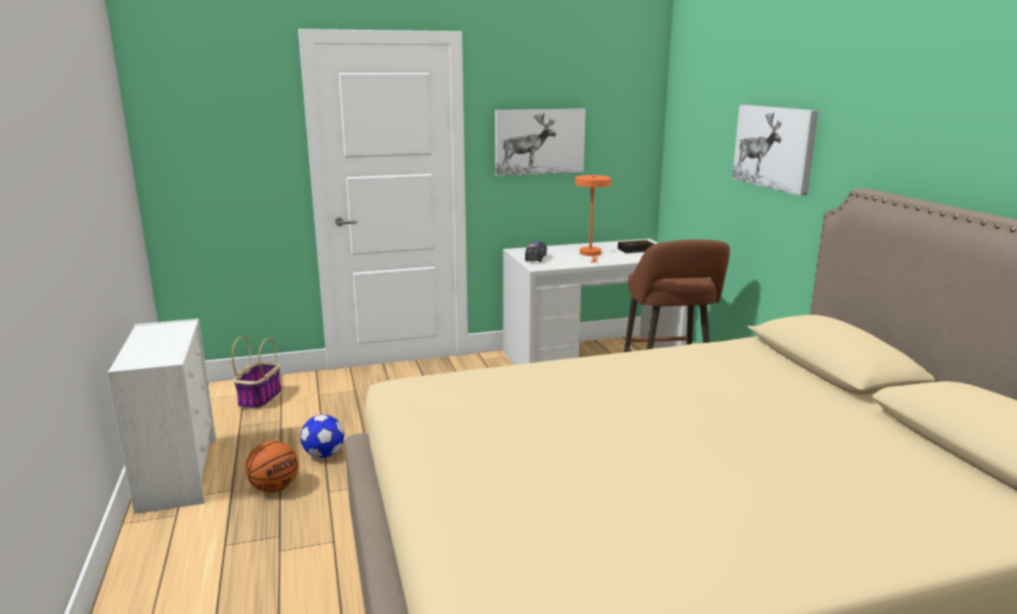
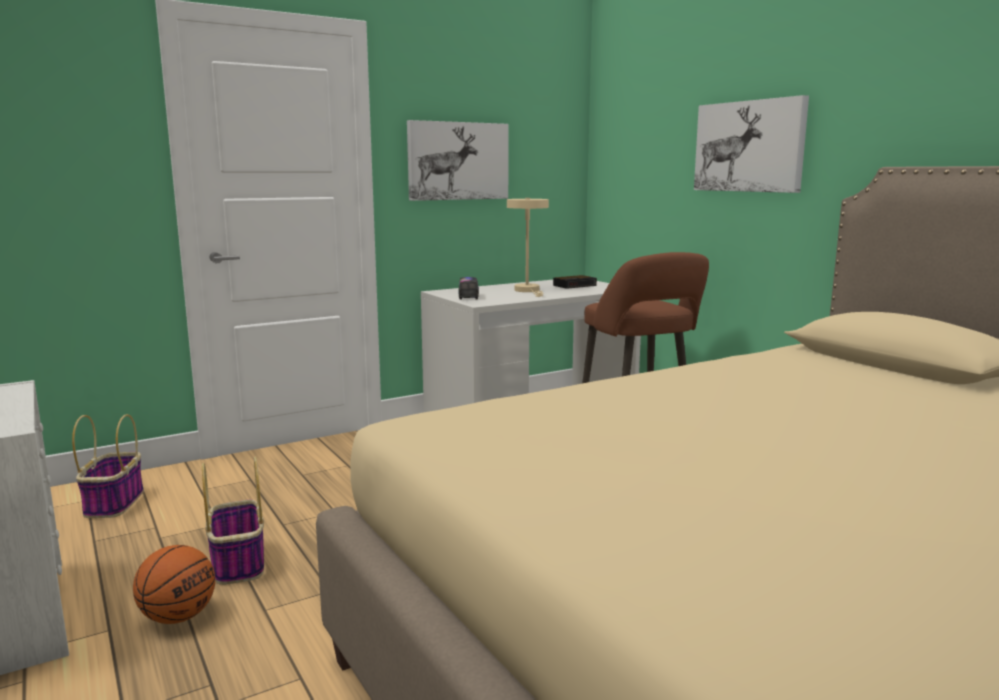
camera: 15 degrees left, 5 degrees down
(324, 454) = (238, 562): football -> basket
(591, 254) = (529, 291): orange table lamp -> beige table lamp

